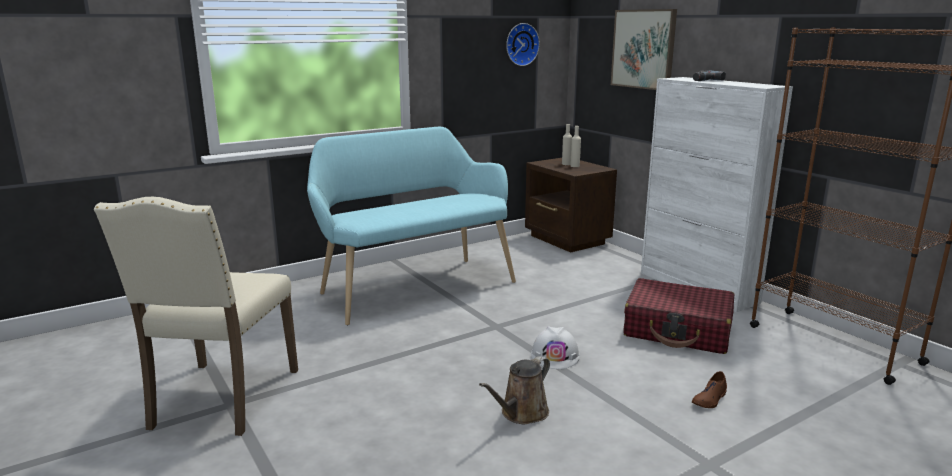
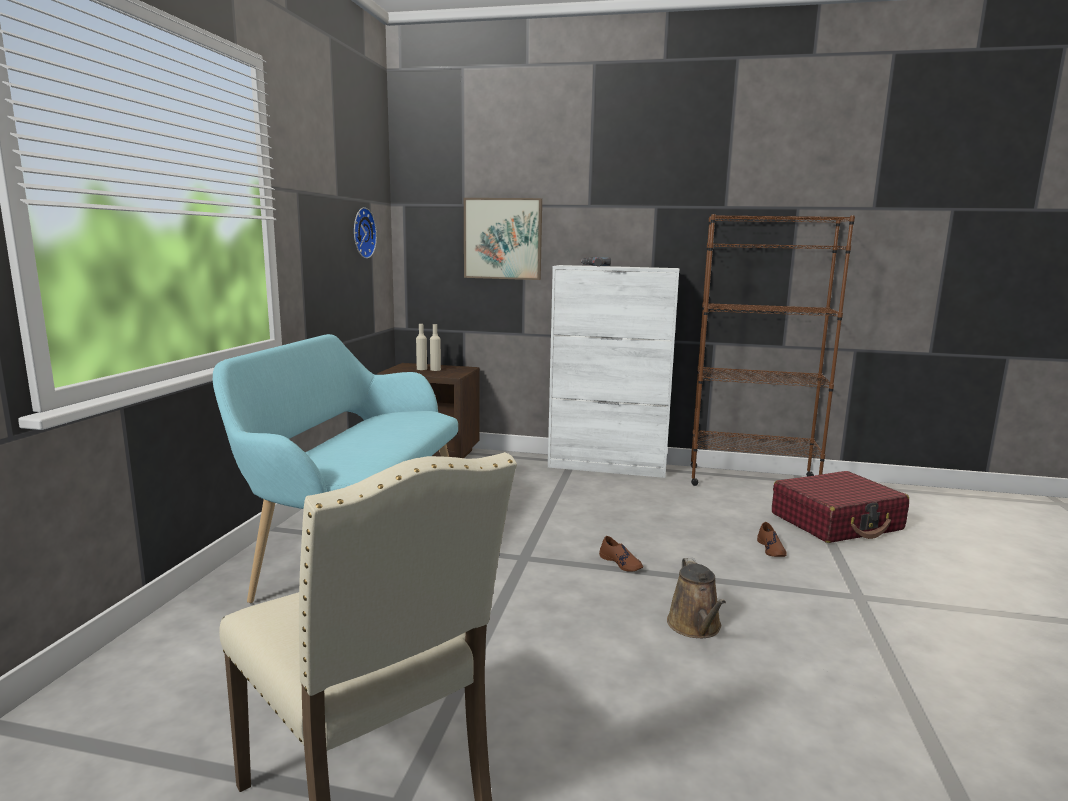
camera: 45 degrees left, 5 degrees down
(555, 356) = (621, 563): white hard hat -> brown shoe
(678, 330) = (658, 505): red suitcase -> red suitcase (836, 522)

